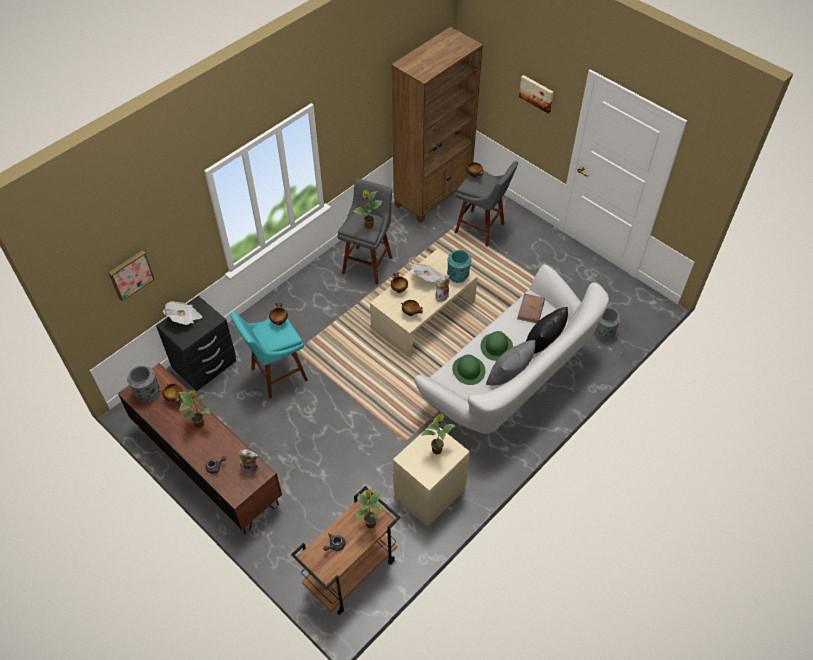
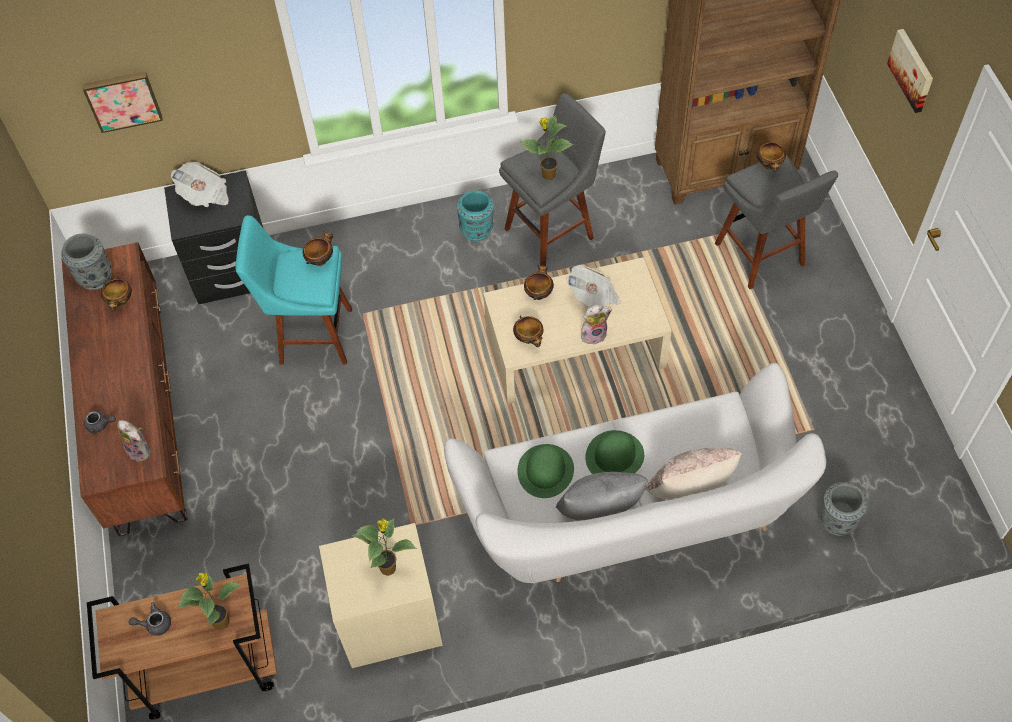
camera: 35 degrees right, 5 degrees up
(200, 423) = (125, 353): potted plant -> none
(458, 276) = (642, 315): turquoise vase -> turquoise vase (477, 230)
(530, 310) = (711, 425): brown book -> none
(543, 345) = (689, 491): black pillow -> beige pillow

